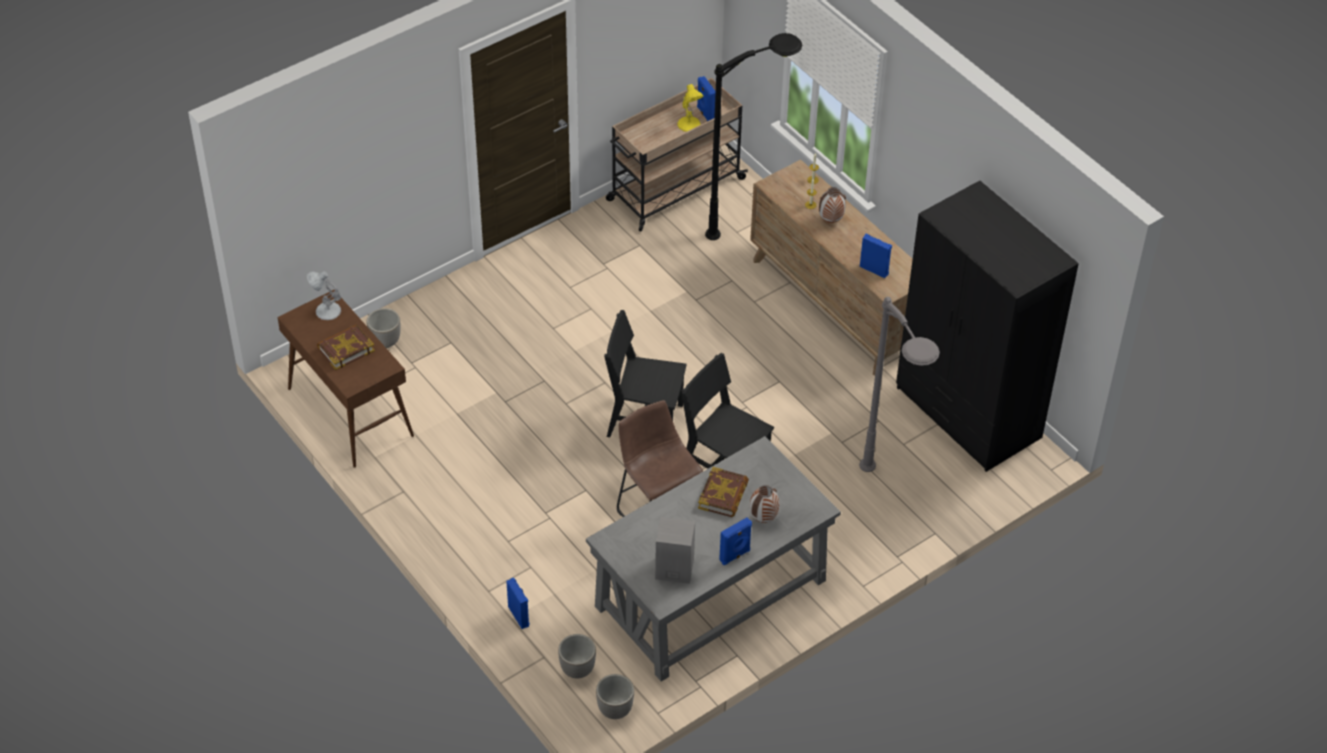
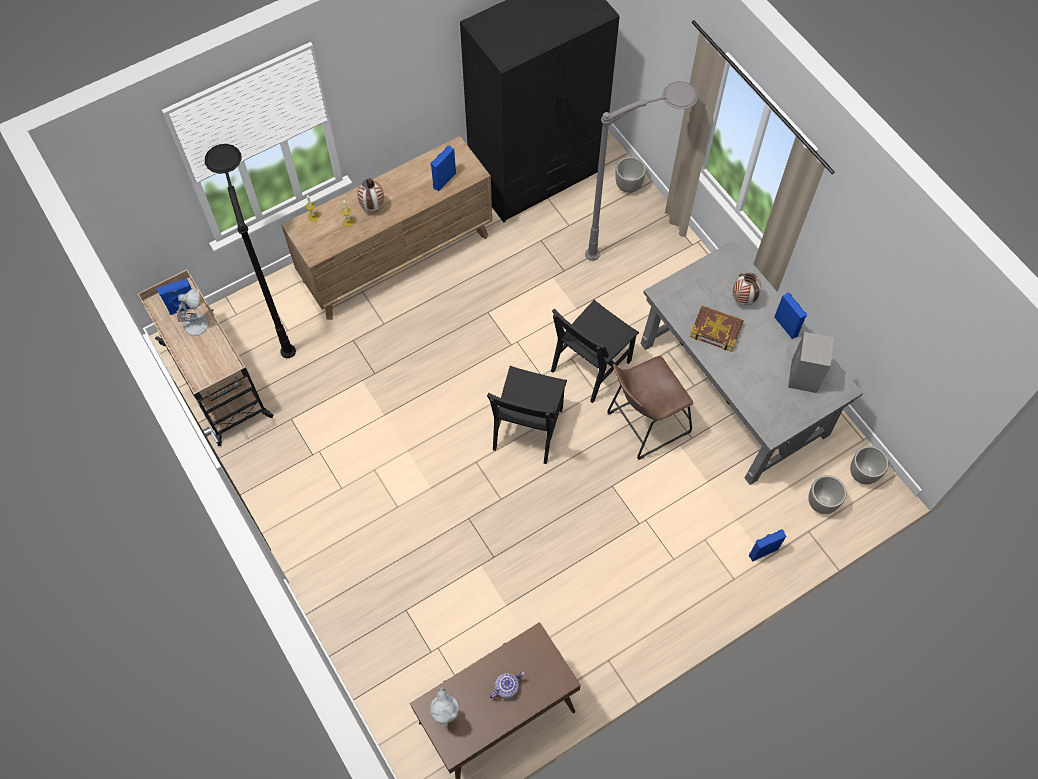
camera: 85 degrees left, 15 degrees up
(345, 349) = (506, 687): book -> teapot
(385, 341) = (397, 680): planter -> planter (628, 186)
(689, 125) = (197, 324): yellow table lamp -> white table lamp

